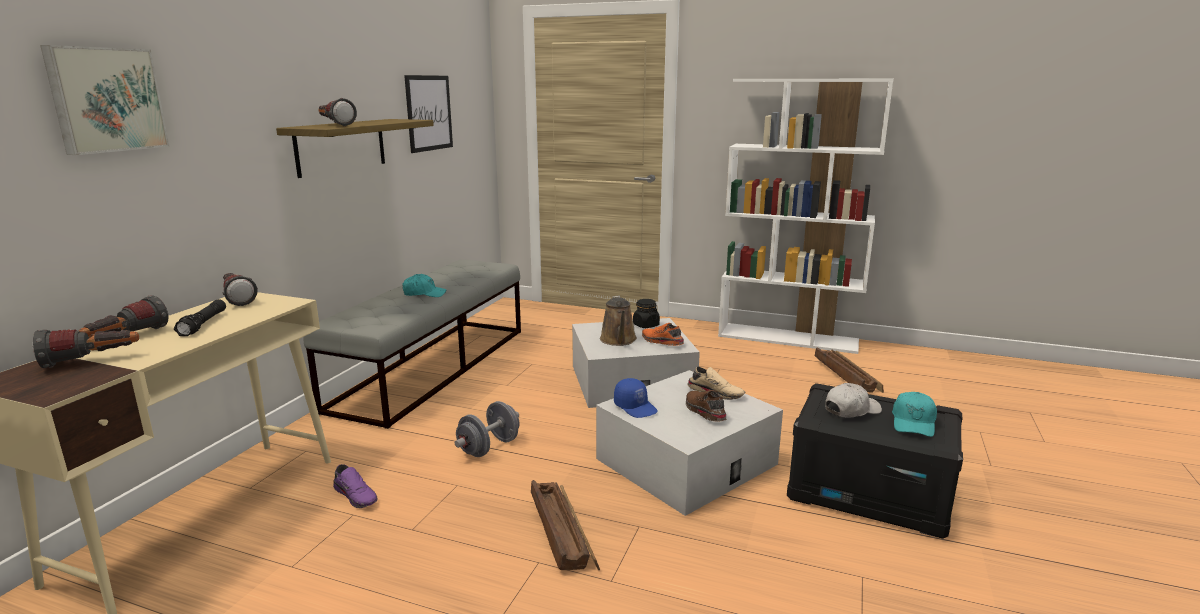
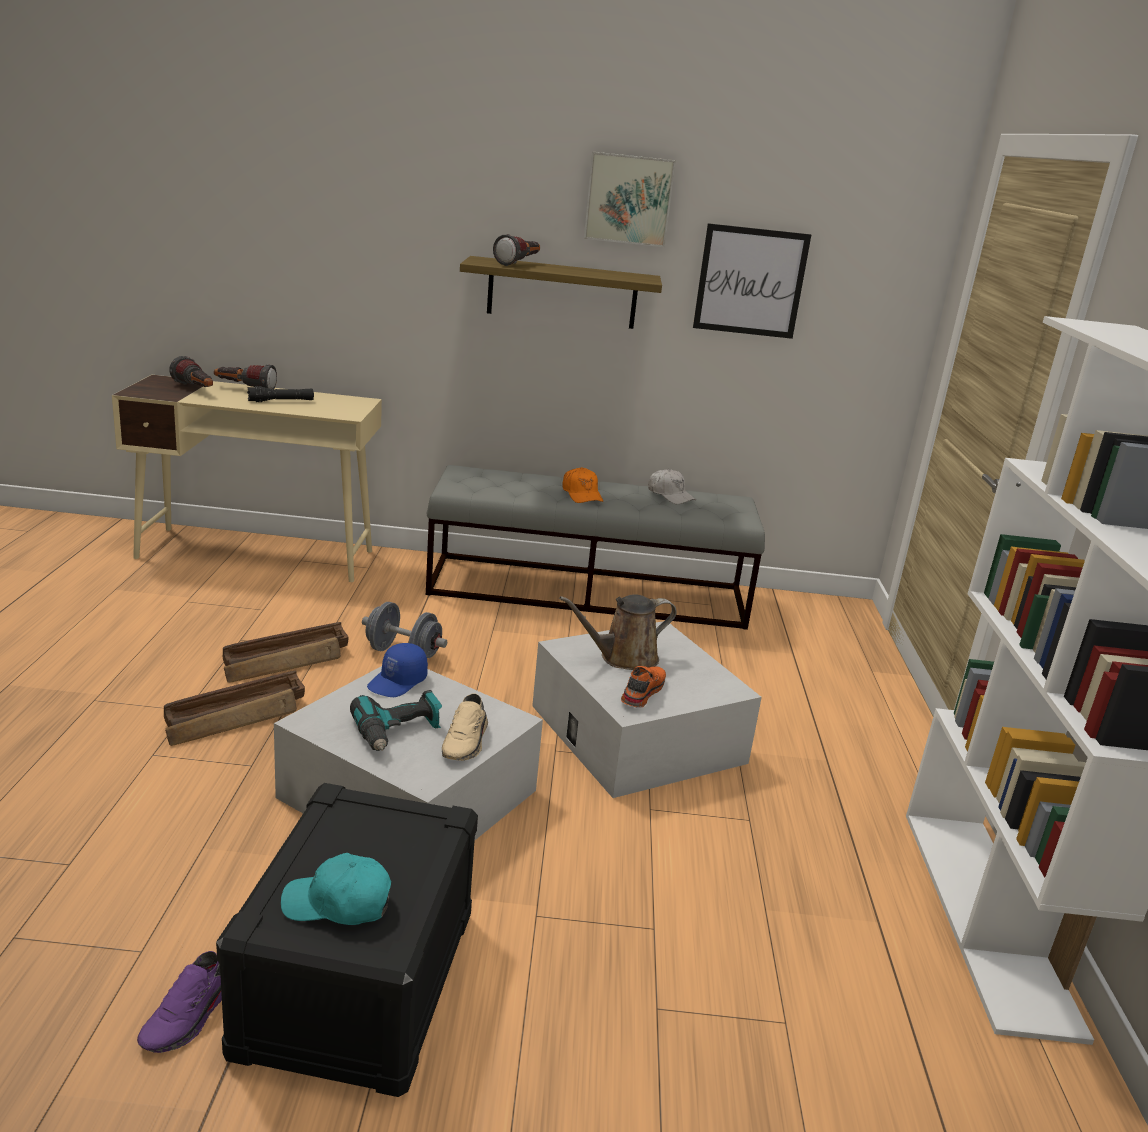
camera: 70 degrees right, 5 degrees up
(106, 100) = (299, 203): picture -> picture (629, 199)
(237, 299) = (353, 400): flashlight -> none
(357, 495) = (294, 605): purple shoe -> purple shoe (190, 1016)
(424, 294) = (582, 494): turquoise cap -> orange cap
(645, 325) = (705, 676): black jar -> none
(704, 412) = (398, 732): brown shoe -> power drill
(846, 377) = (832, 997): crate -> crate (287, 661)
(851, 410) = (375, 839): white cap -> white cap (670, 495)

